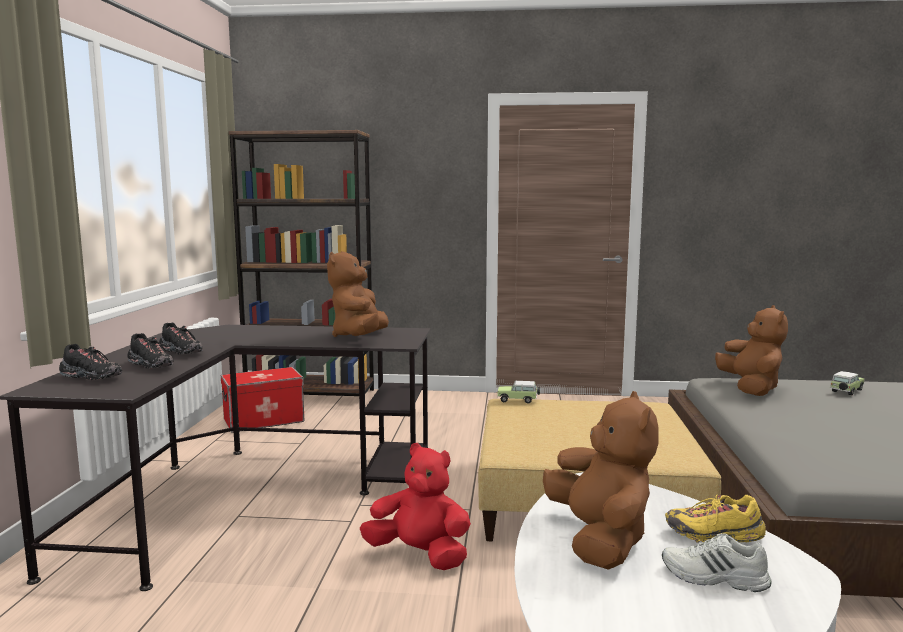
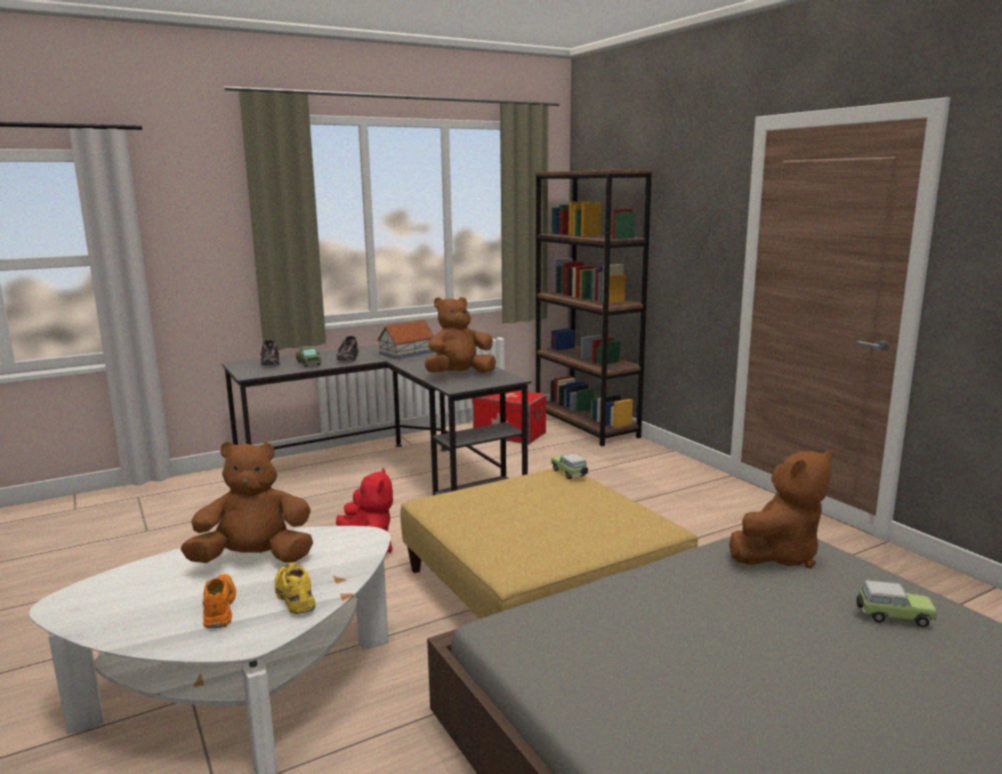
camera: 55 degrees right, 5 degrees up
(151, 366) = (308, 363): black shoe -> toy truck
(225, 335) = (407, 353): none -> toy house
(599, 540) = (255, 559): brown plush toy -> brown plush toy turned 150 degrees counterclockwise
(714, 578) = (218, 608): white shoe -> orange shoe

